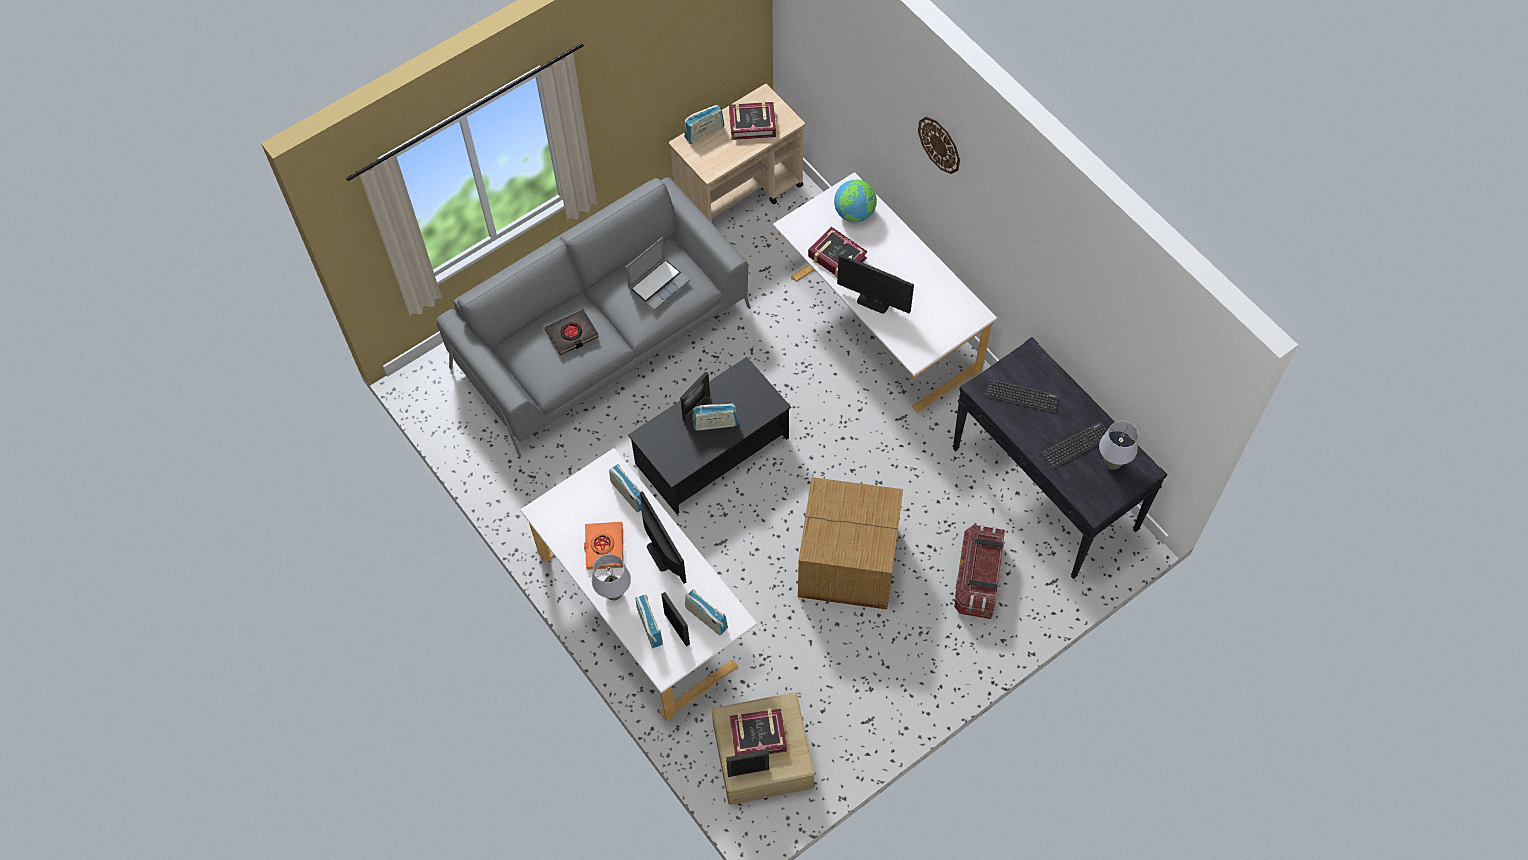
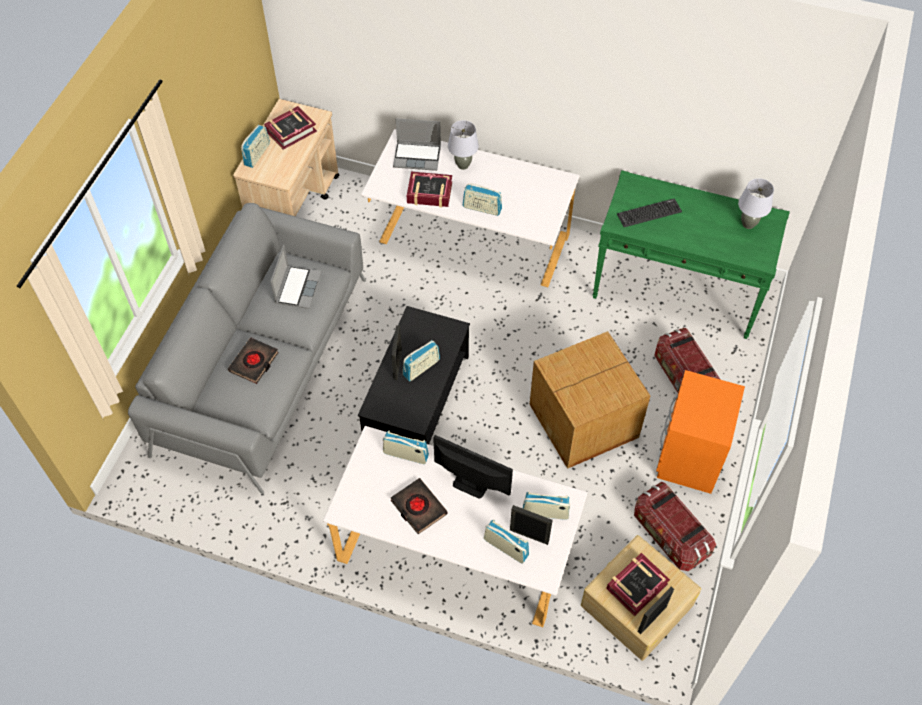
camera: 35 degrees left, 5 degrees down
(604, 547) = (418, 508): orange book -> black book
(614, 594) = (456, 540): grey table lamp -> grey table lamp (463, 165)
(842, 714) = (669, 535): none -> storage box
(854, 213) = (418, 156): globe -> laptop
(874, 300) = (482, 208): monitor -> radio
(920, 655) = (689, 456): none -> orange nightstand
(939, 144) = (487, 44): wall clock -> none
(1045, 489) = (677, 289): black console table -> green console table
(1076, 445) = (714, 226): keyboard -> none

